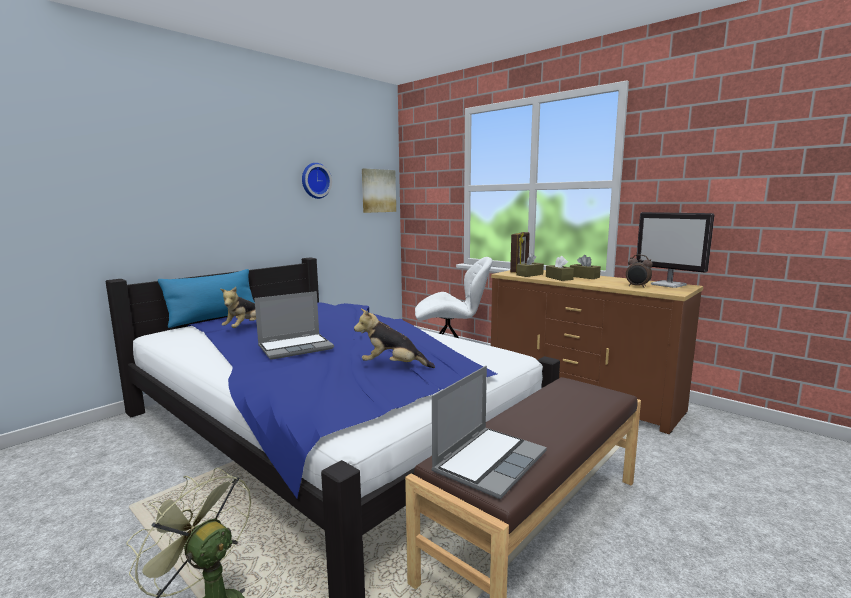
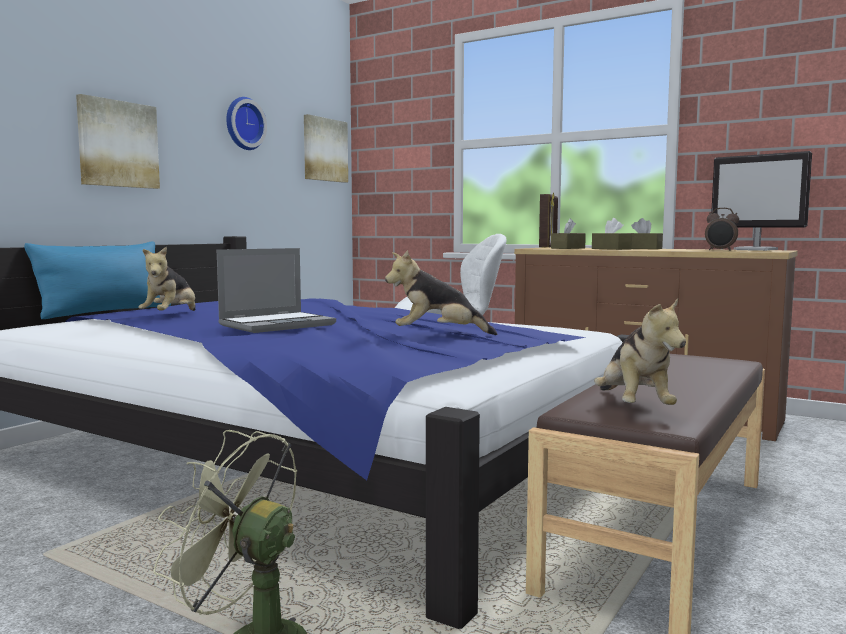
camera: 10 degrees left, 5 degrees down
(222, 205) = (117, 144): none -> picture
(489, 461) = (633, 407): laptop -> plush toy

